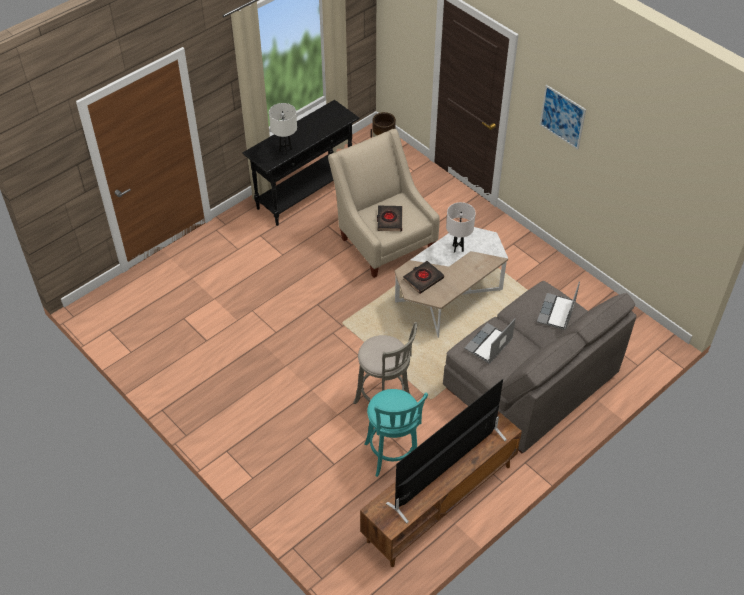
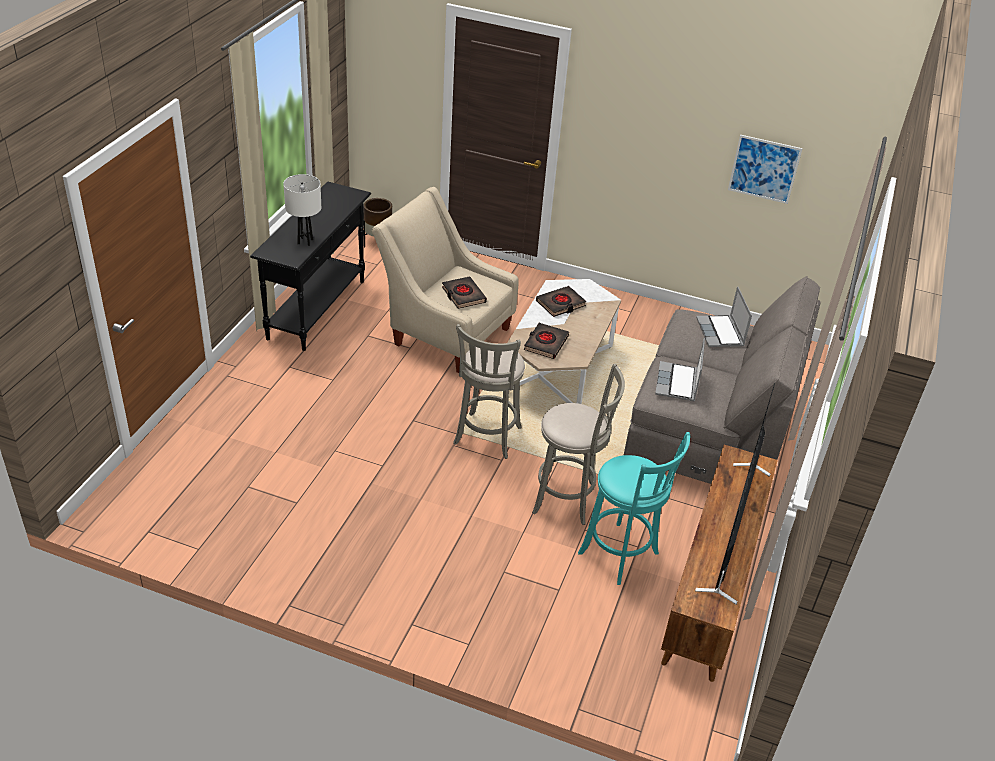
camera: 30 degrees left, 10 degrees down
(358, 335) = (486, 438): none -> grey stool
(458, 248) = (560, 304): white table lamp -> black book
(562, 117) = (642, 116): picture -> picture (764, 169)

